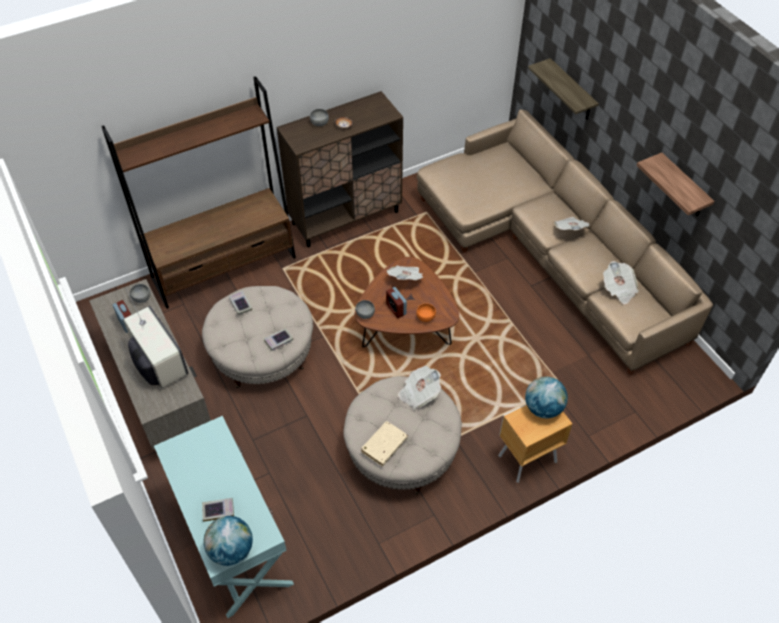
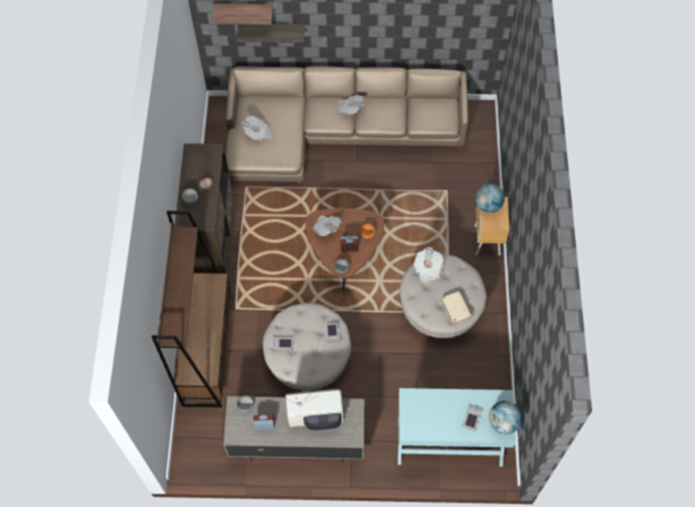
camera: 60 degrees left, 10 degrees up
(618, 289) = (416, 112): newspaper -> newspaper (257, 133)
(683, 187) = (408, 27): shelf -> shelf (244, 11)

